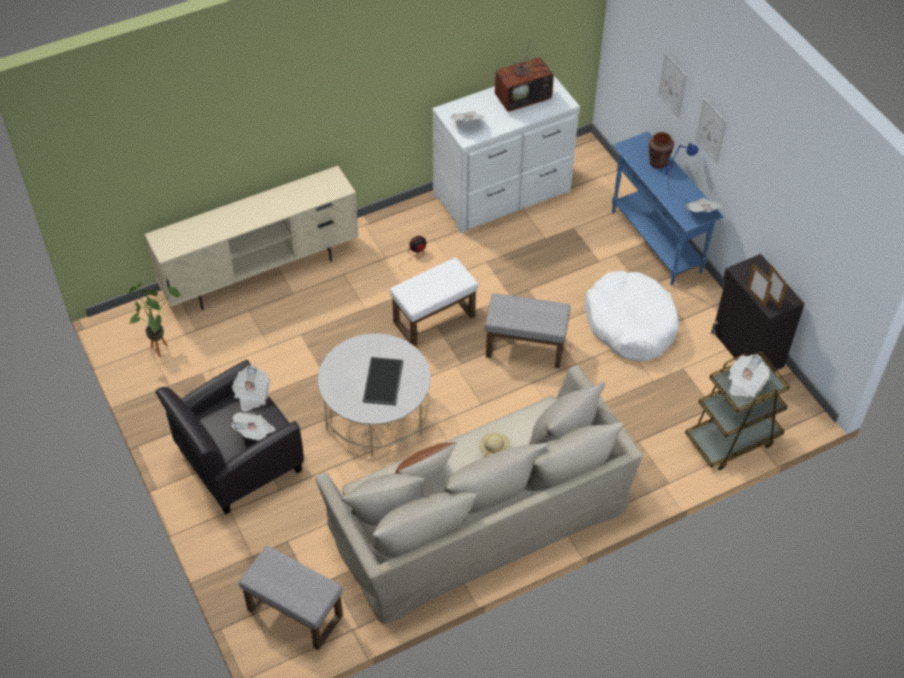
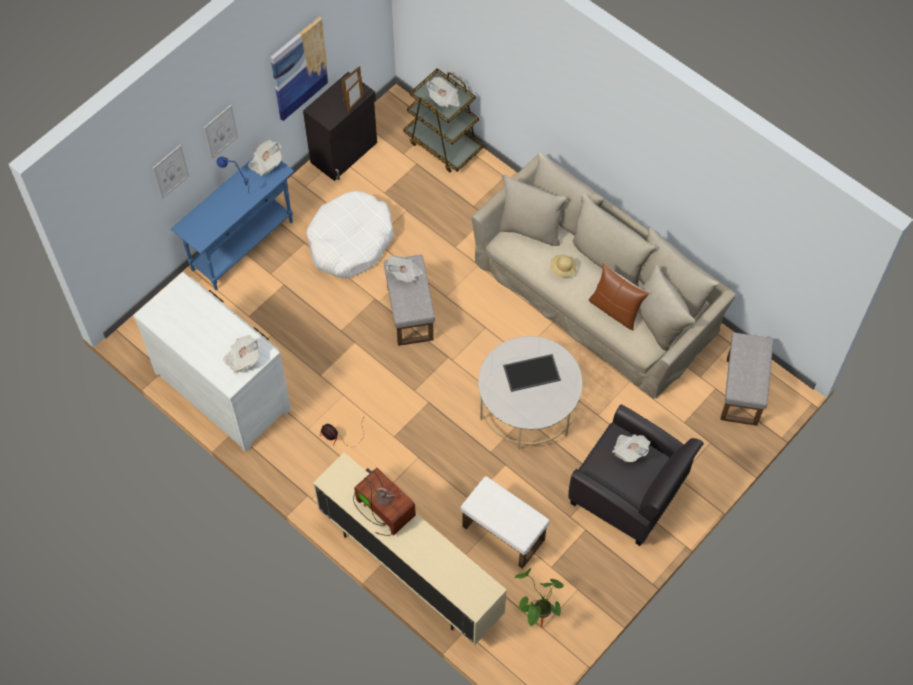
camera: 110 degrees left, 10 degrees up
(251, 395) = (594, 469): newspaper -> newspaper (404, 273)
(433, 320) = (408, 395): white ottoman -> white ottoman (504, 533)
(523, 97) = (186, 322): television -> television (382, 509)
(658, 162) = (213, 210): brown vase -> none
(779, 209) = (299, 68): none -> picture

